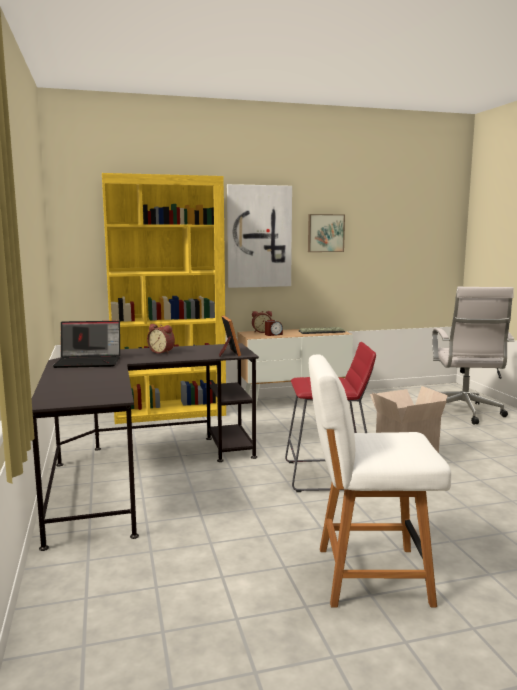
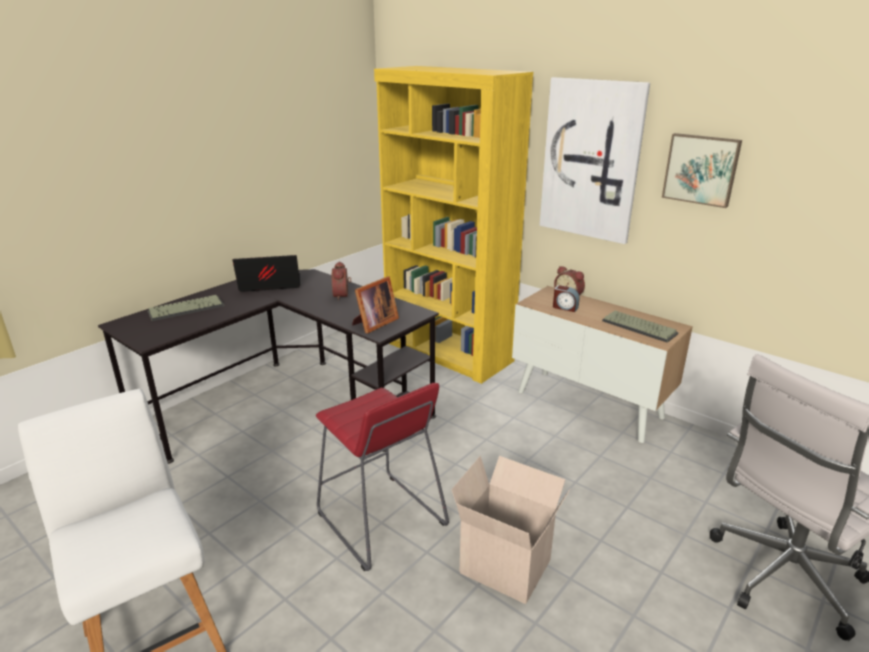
camera: 55 degrees right, 15 degrees up
(72, 383) = (187, 308): none -> keyboard
(89, 362) = (269, 286): laptop -> laptop turned 120 degrees clockwise

